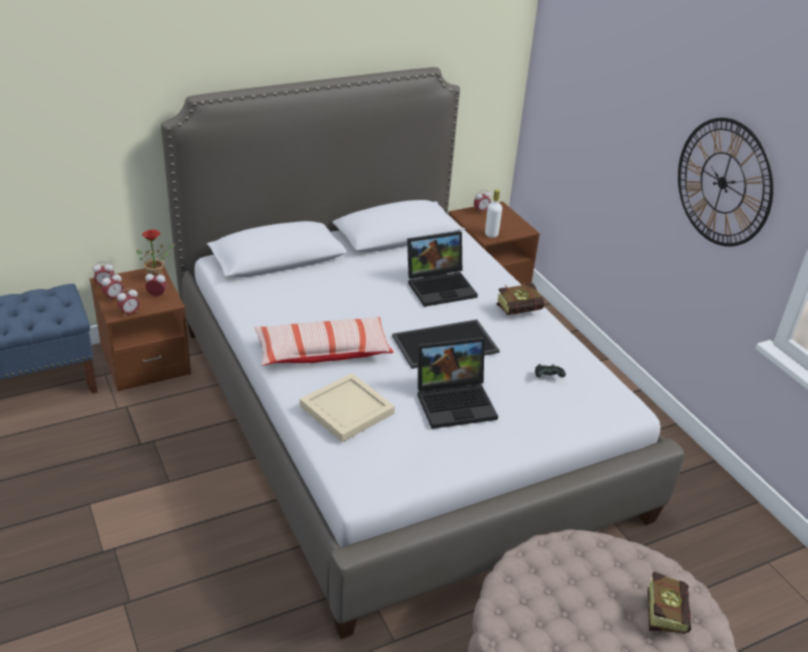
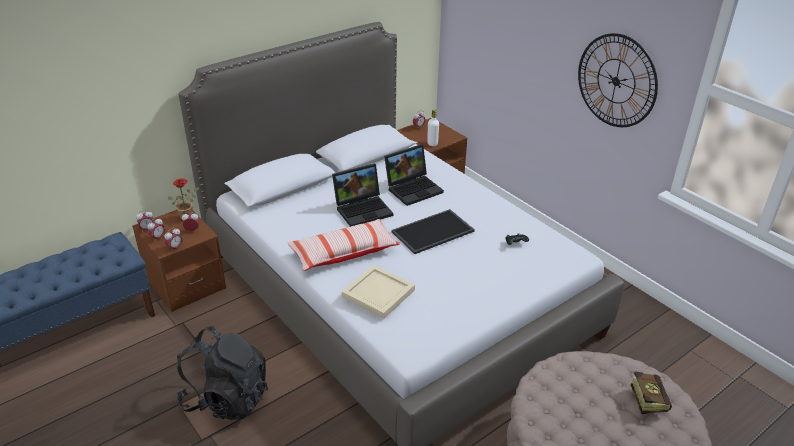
camera: 10 degrees left, 0 degrees up
(148, 508) = (227, 398): none -> black backpack
(456, 401) = (456, 273): laptop -> laptop (363, 209)
(523, 311) = (480, 197): book -> none

